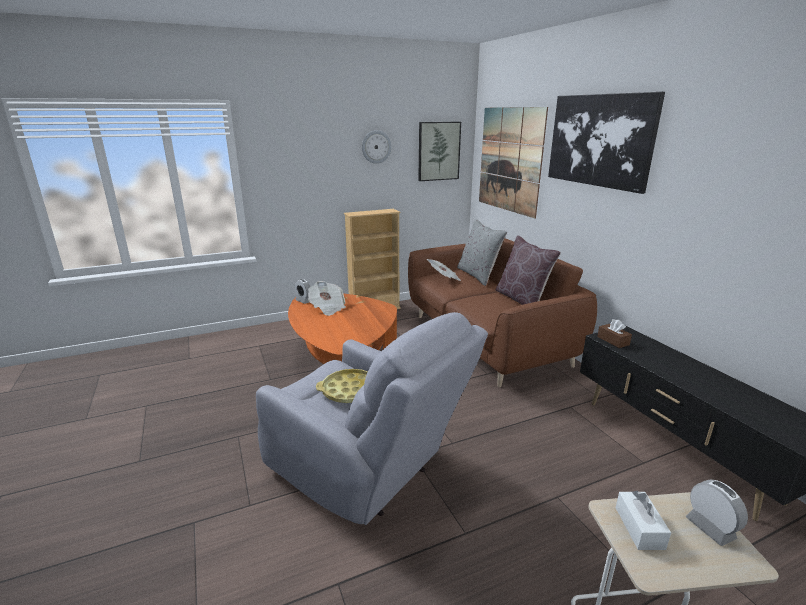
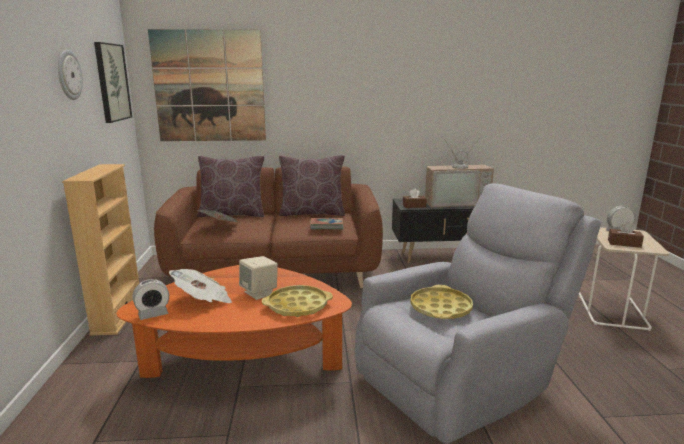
camera: 70 degrees left, 5 degrees down
(333, 336) = (297, 306): none -> yellow tray
(347, 320) = (259, 293): none -> beige speaker
(478, 275) = (232, 214): grey pillow -> brown pillow
(490, 311) = (326, 226): none -> book
(599, 140) = (331, 59): picture -> none
(639, 527) = (624, 243): white tissue box -> brown tissue box
(676, 366) = (456, 202): none -> television

